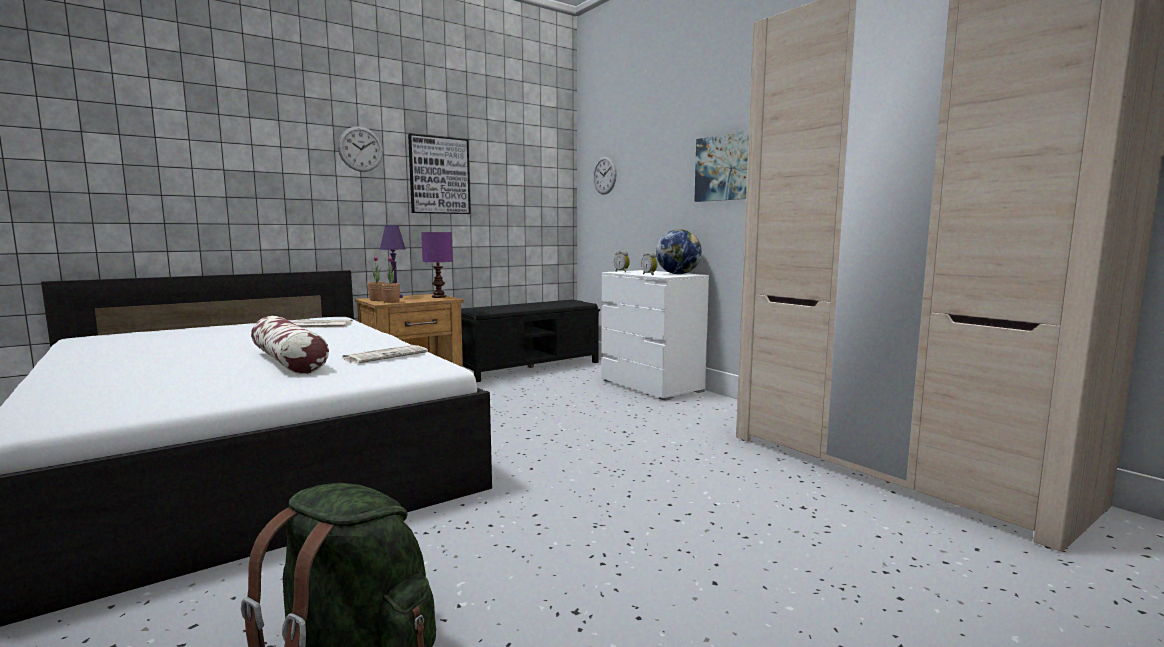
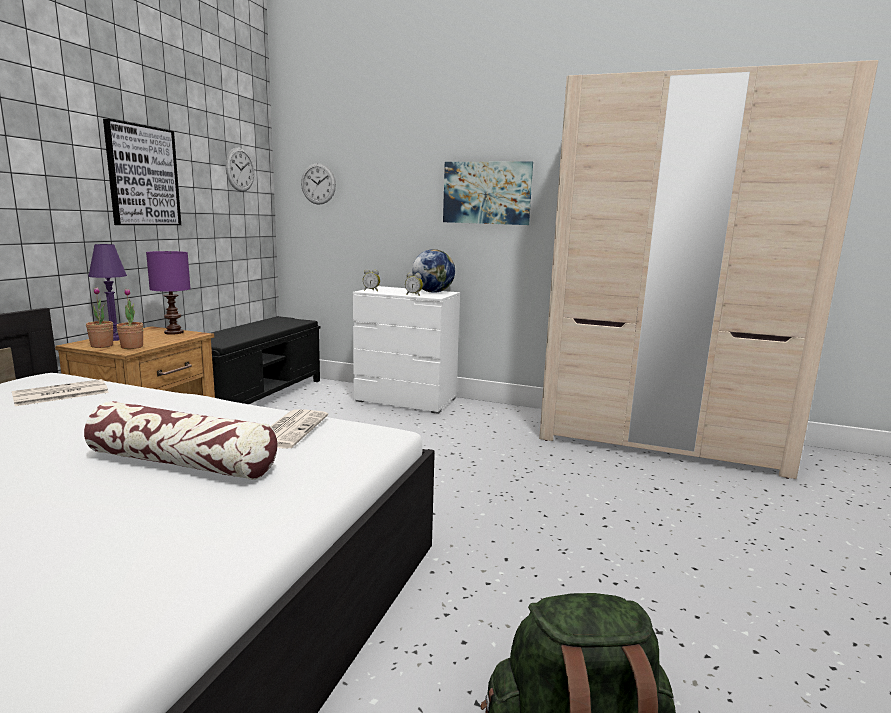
camera: 35 degrees left, 5 degrees up
(360, 149) = (44, 135): wall clock -> wall clock (240, 169)

